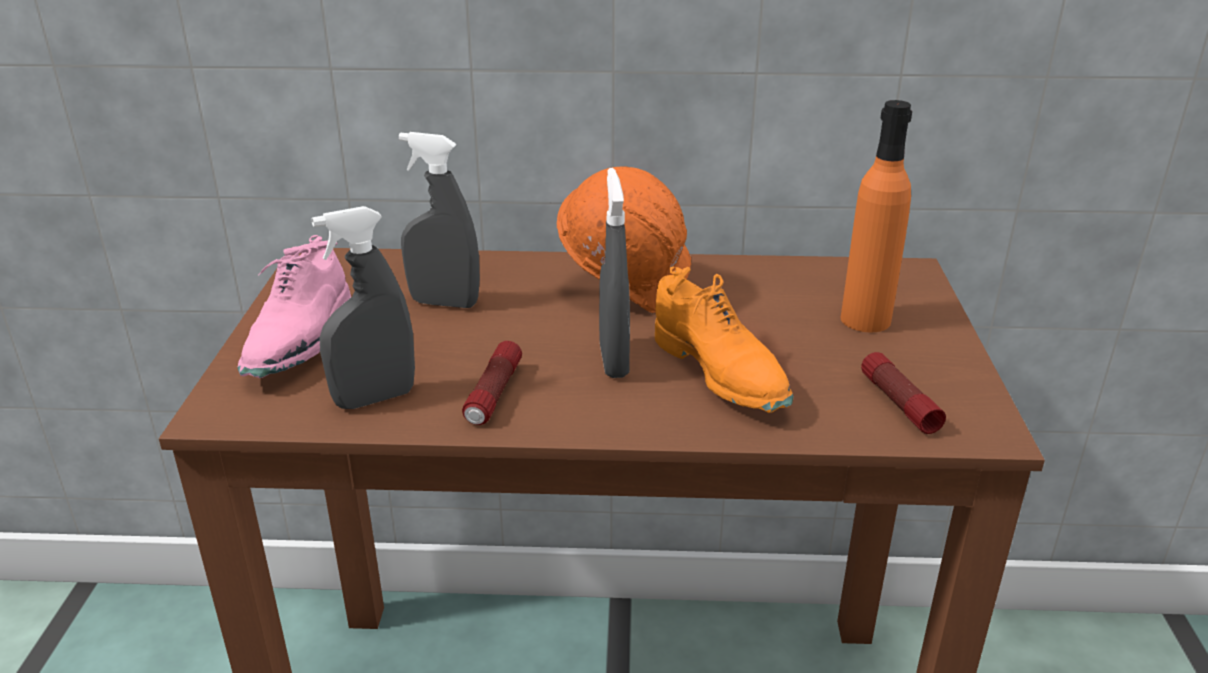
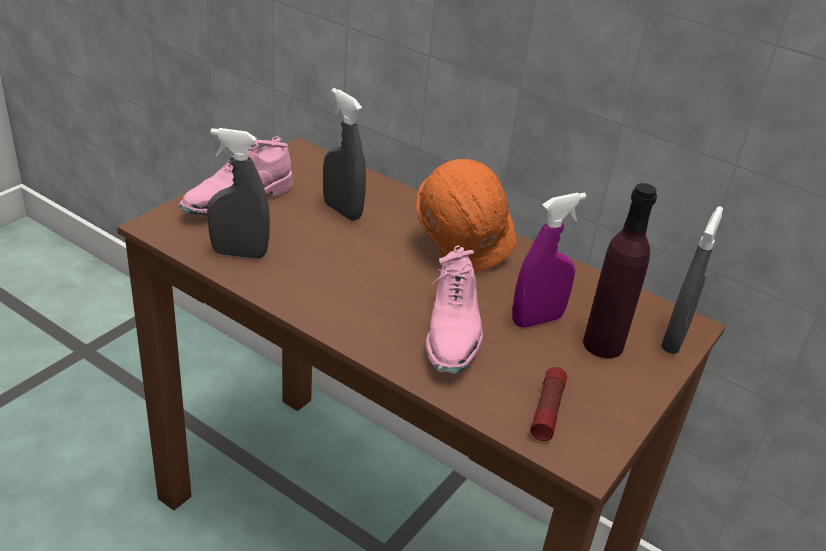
camera: 30 degrees right, 5 degrees up
(494, 394) = (304, 281): flashlight -> none
(614, 361) = (397, 294): grey spray bottle -> grey spray bottle (674, 339)
(720, 374) = (453, 334): orange shoe -> pink shoe
(780, 324) = (537, 320): none -> purple spray bottle
(865, 319) = (603, 344): orange bottle -> purple bottle

